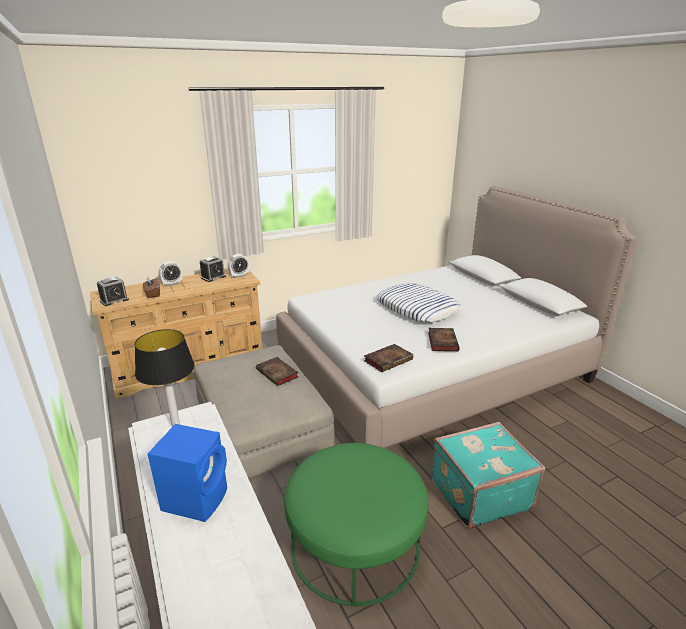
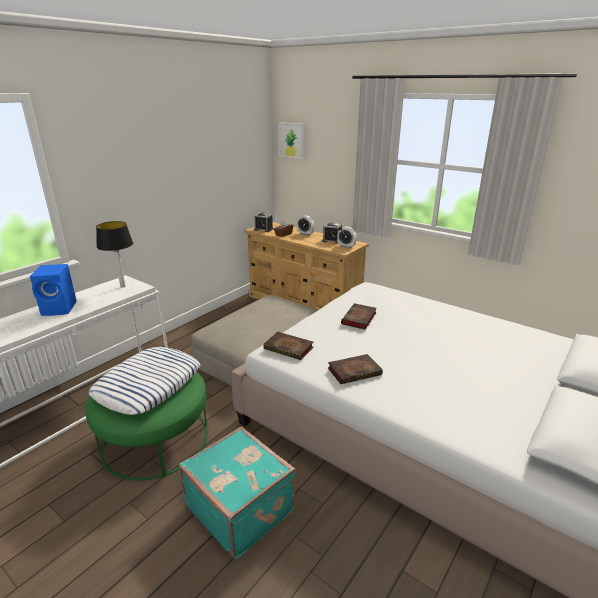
camera: 65 degrees right, 0 degrees up
(93, 174) = (292, 140): none -> picture
(278, 374) = (274, 322): book -> book (359, 319)
(417, 308) = (417, 343): pillow -> pillow (148, 385)

